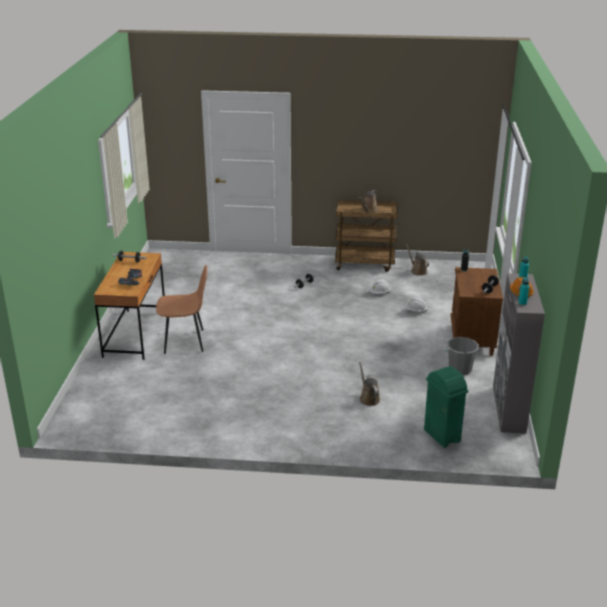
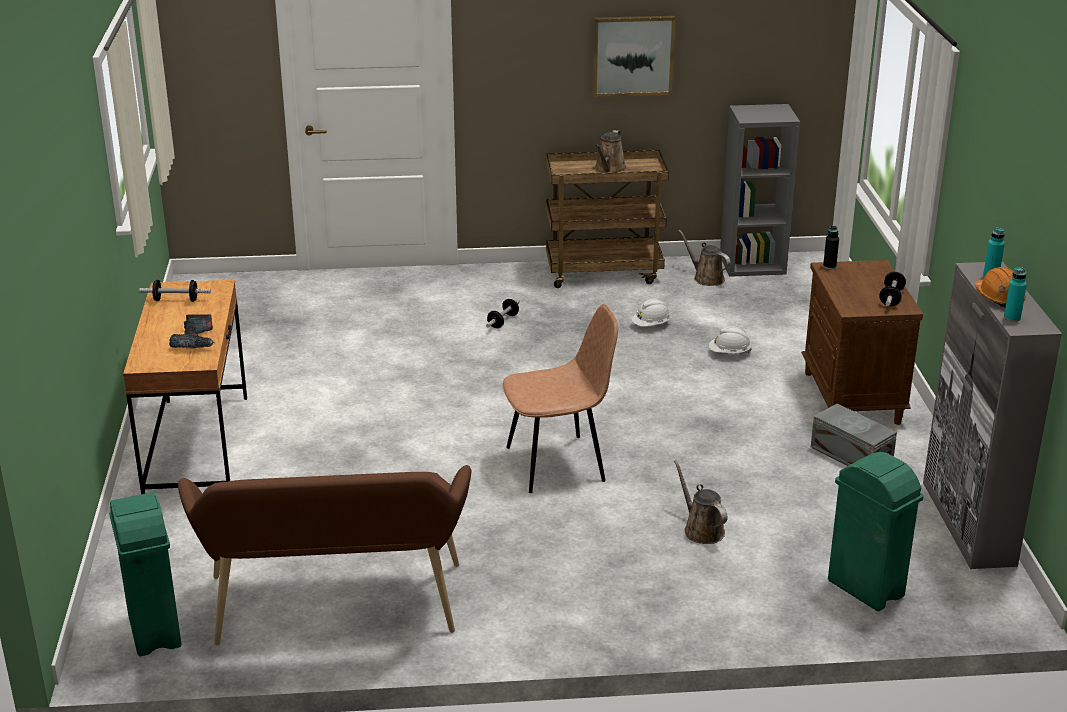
camera: 10 degrees left, 0 degrees up
(89, 419) = (154, 632): none -> green trash can
(176, 419) = (335, 611): none -> brown bench
(185, 341) = (305, 452): brown chair -> brown chair (558, 464)
(384, 152) = (633, 55): none -> picture
(445, 265) = (753, 264): none -> grey bookcase
(460, 369) = (851, 456): grey bucket -> grey storage box

